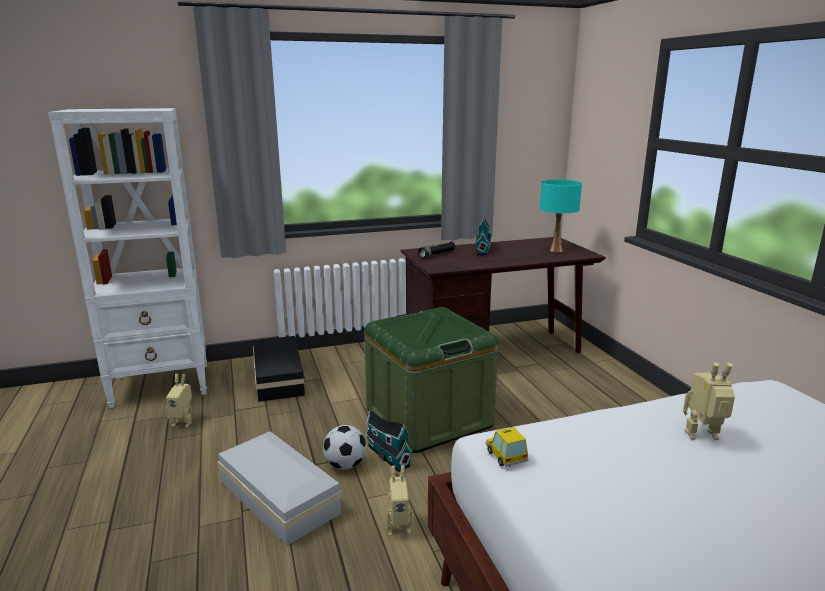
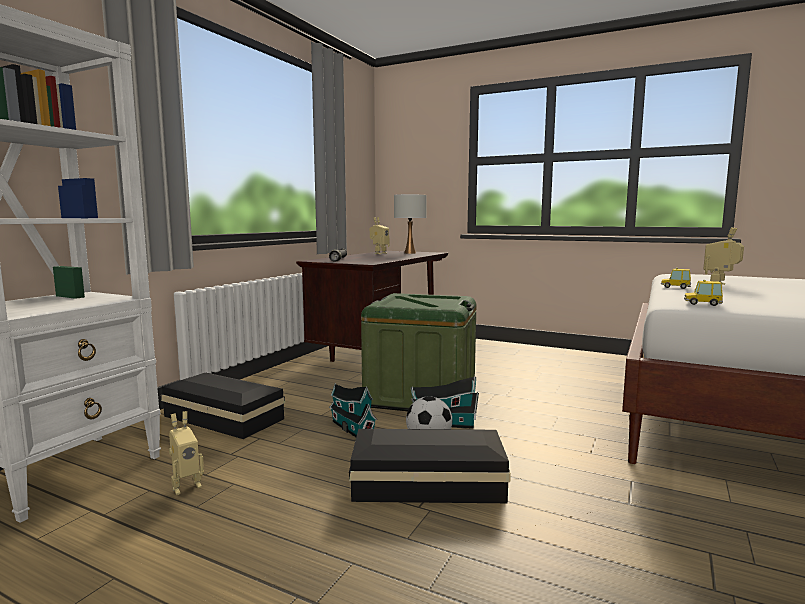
camera: 45 degrees left, 10 degrees down
(279, 495) = (425, 482): white storage box -> black storage box
(398, 527) = (545, 453): toy robot -> toy robot (379, 253)
(483, 249) = (362, 256): toy house -> toy house (351, 428)
(555, 250) = (410, 253): turquoise table lamp -> white table lamp
(617, 416) = (675, 287): none -> toy car

